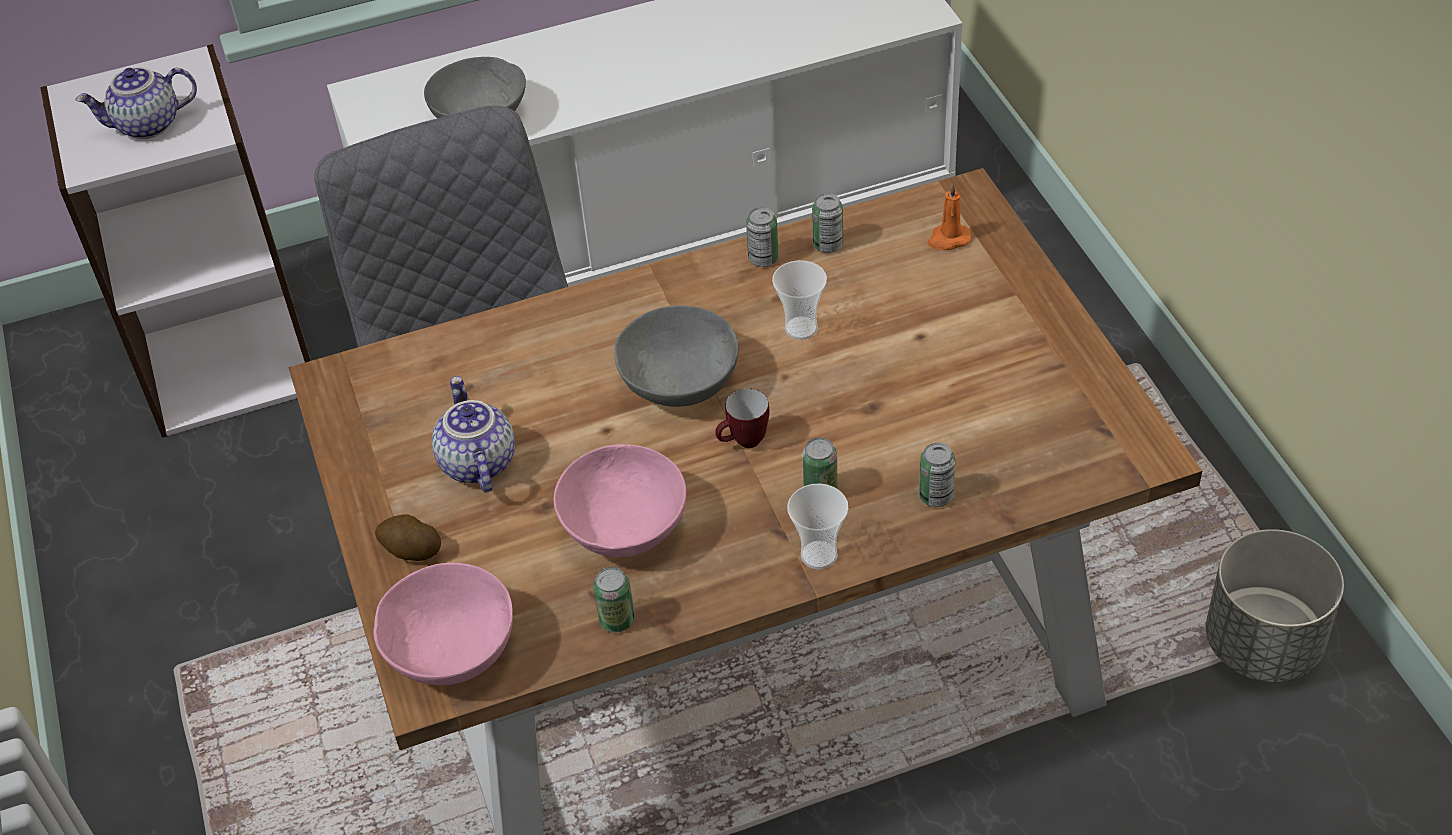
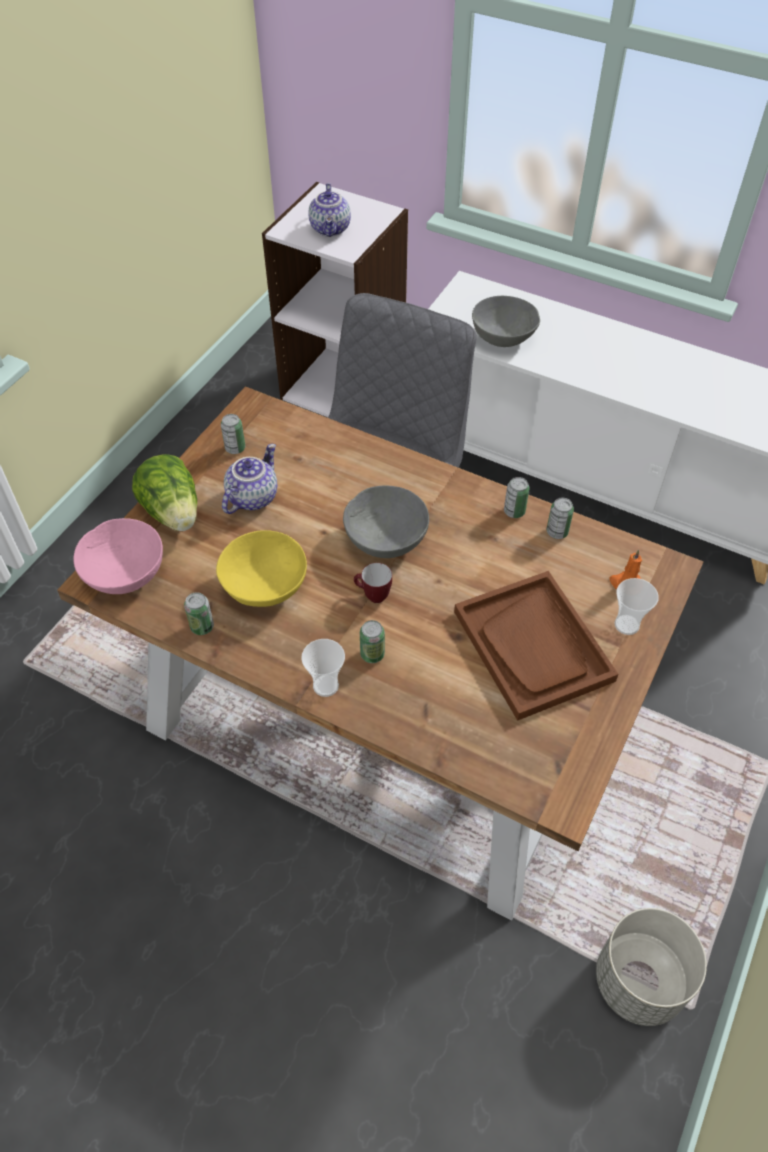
camera: 45 degrees right, 5 degrees up
(147, 126) = (331, 229): teapot -> teapot turned 120 degrees counterclockwise
(411, 550) = (174, 512): potato -> lettuce
(625, 528) = (265, 587): pink bowl -> yellow bowl
(801, 328) = (481, 563): cup -> cup (626, 625)
(936, 496) = (421, 712): can -> can (235, 448)
(947, 356) = (533, 646): none -> brown tray

